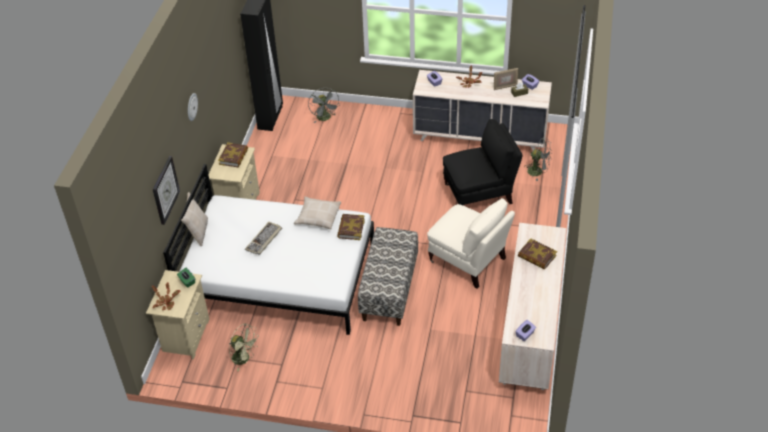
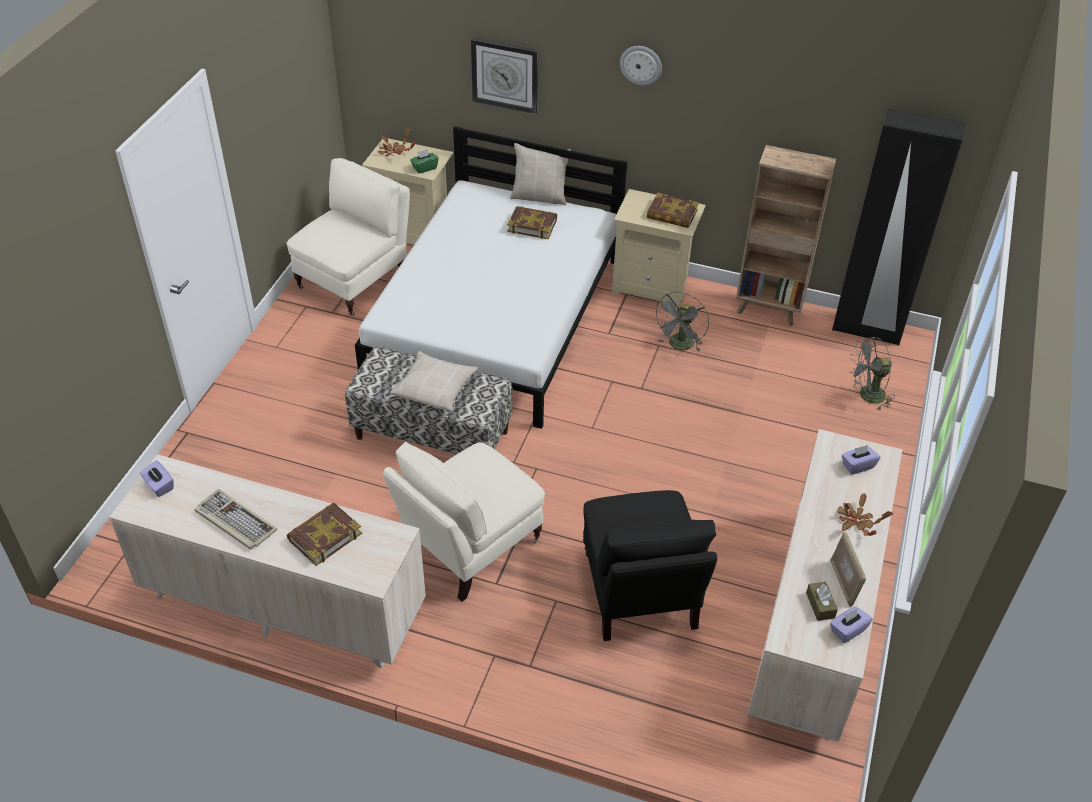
camera: 95 degrees right, 0 degrees up
(244, 359) = (356, 280): green fan -> beige armchair
(256, 155) = (769, 309): none -> brown bookcase
(264, 239) = (505, 253): keyboard -> keyboard (234, 521)
(318, 217) = (542, 311): beige pillow -> beige pillow (435, 388)
(351, 229) = (505, 344): book -> book (532, 225)
(538, 171) = (693, 707): grey fan -> grey fan (680, 346)

